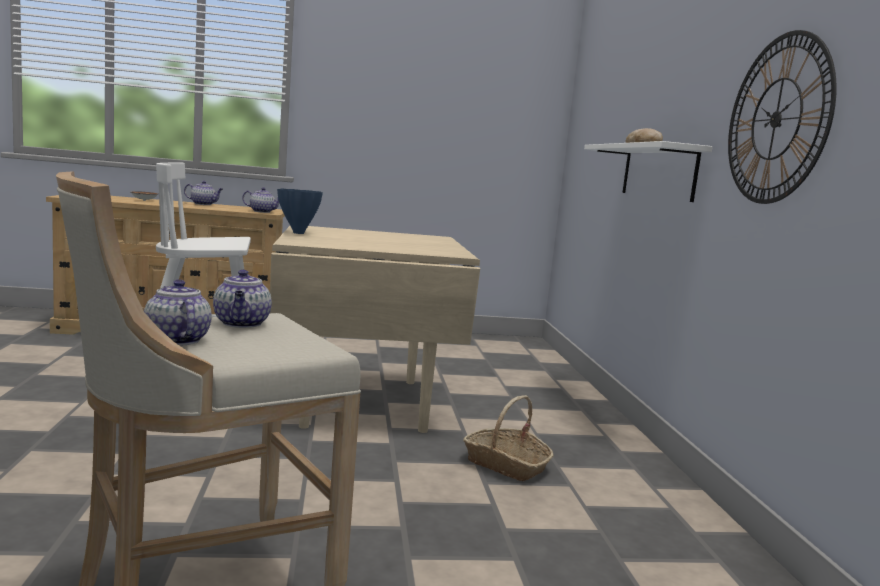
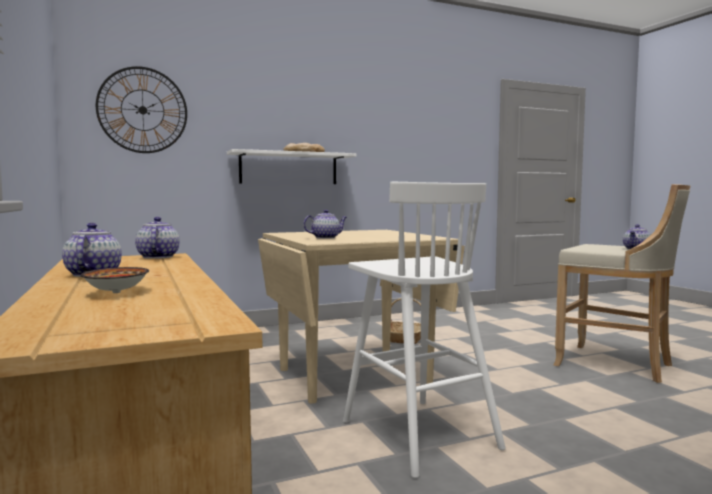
camera: 105 degrees left, 5 degrees down
(242, 324) = (594, 248): teapot -> teapot (326, 237)
(297, 233) = (378, 240): blue vase -> none
(776, 119) = (390, 146): wall clock -> wall clock (142, 110)

